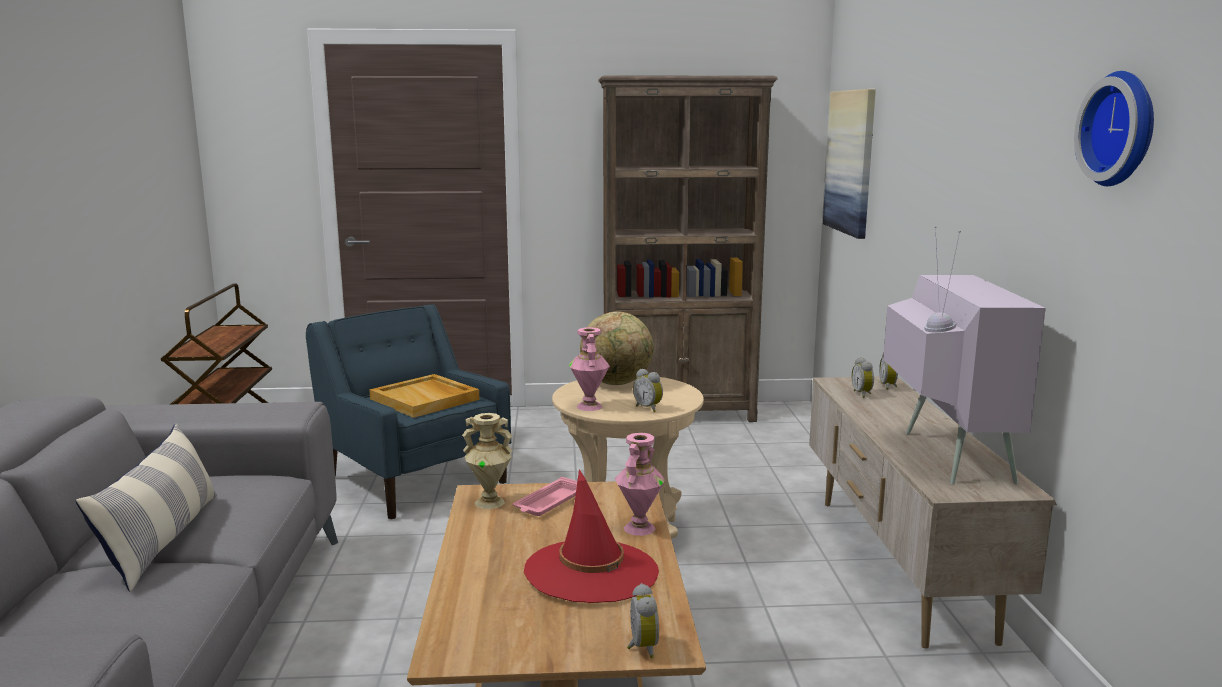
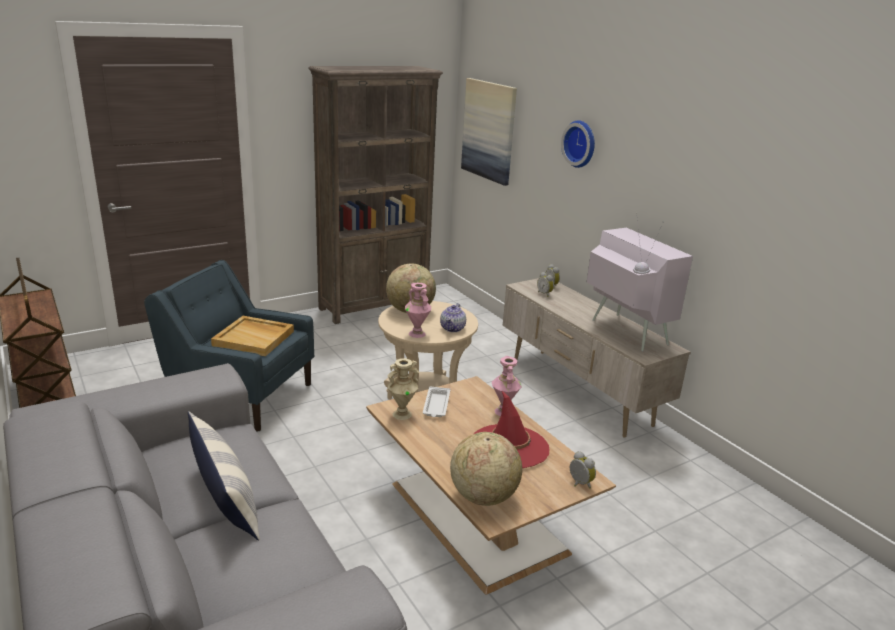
camera: 30 degrees left, 10 degrees up
(468, 623) = (483, 496): none -> globe
(549, 502) = (436, 405): pink tray -> white tray
(649, 408) = (453, 328): alarm clock -> teapot
(1123, 129) = (741, 167): wall clock -> wall clock (581, 143)

